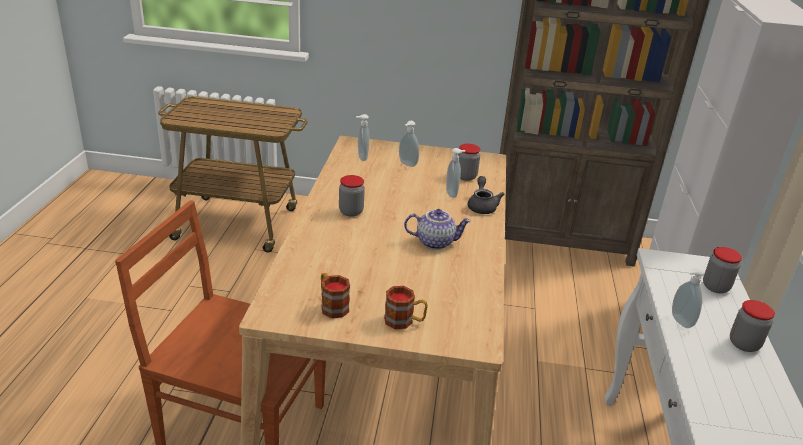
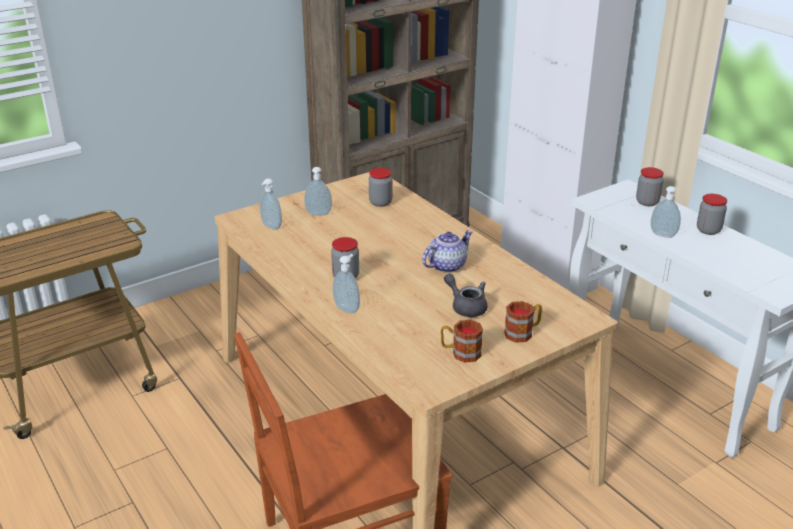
camera: 40 degrees left, 0 degrees up
(452, 194) = (394, 221): soap dispenser -> soap dispenser (347, 308)
(482, 206) = (431, 220): grey teapot -> grey teapot (466, 306)

